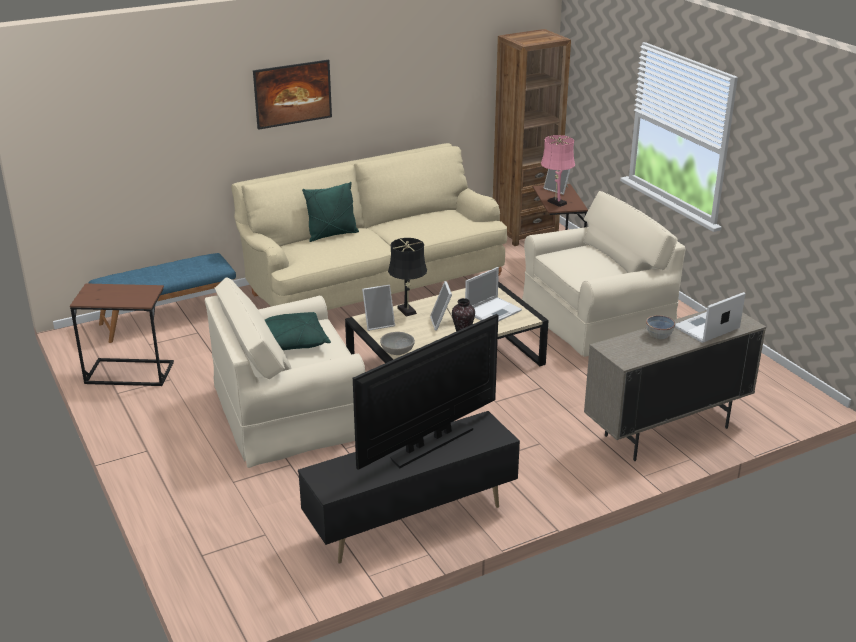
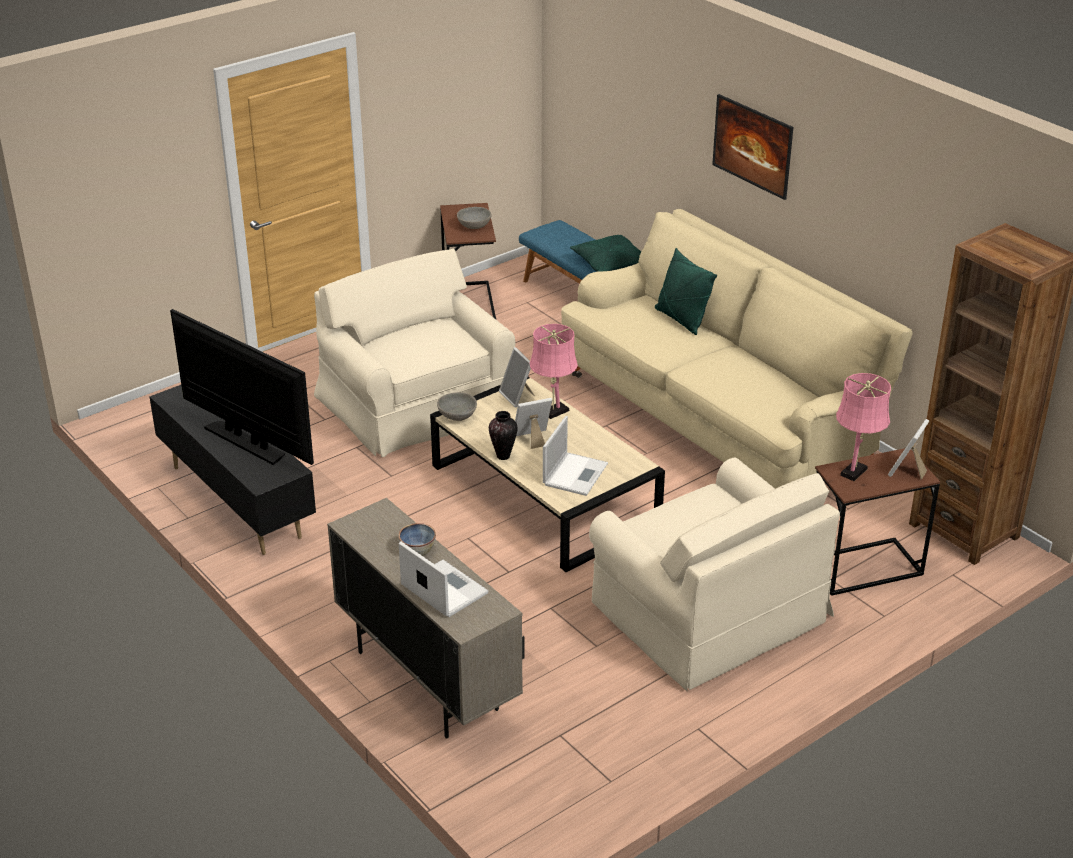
camera: 80 degrees right, 5 degrees up
(128, 292) = (474, 226): none -> grey bowl
(293, 342) = (418, 335): green pillow -> green pillow (609, 264)
(407, 311) = (553, 412): black table lamp -> pink table lamp
(494, 311) = (575, 473): laptop -> laptop turned 105 degrees counterclockwise

